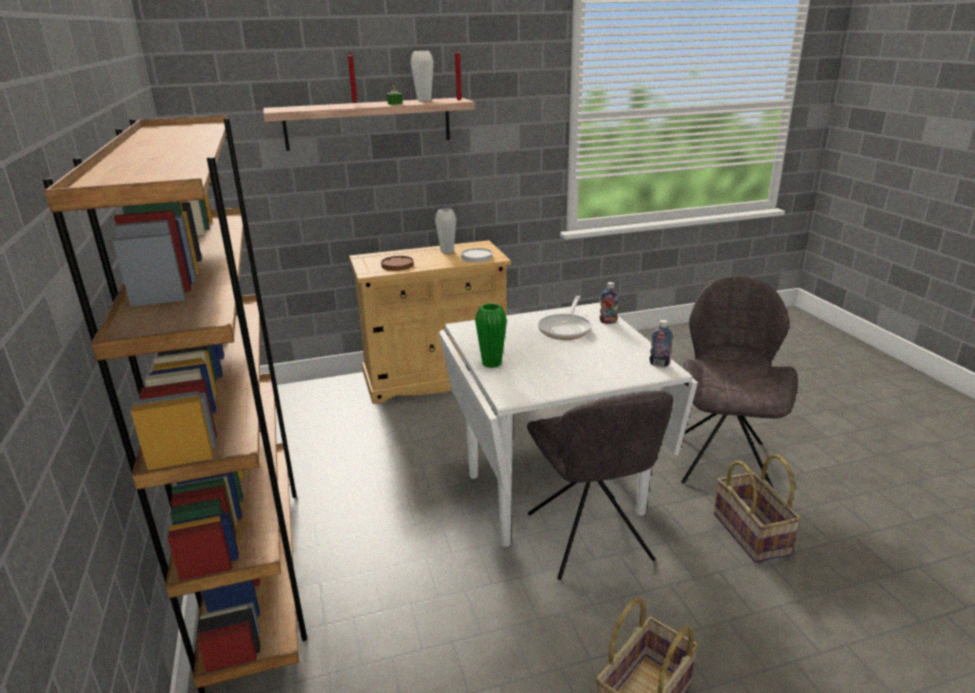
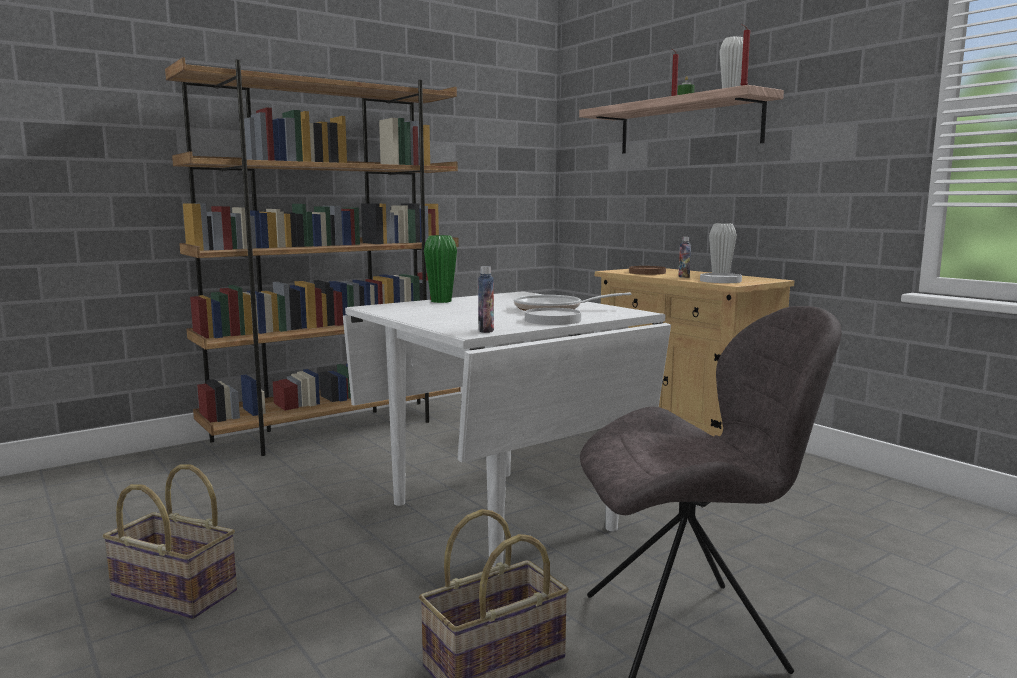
camera: 70 degrees right, 15 degrees down
(590, 540) = (423, 543): grey chair -> none
(608, 322) = (597, 316): bottle -> bottle (684, 277)
(619, 337) = (553, 320): none -> white plate

